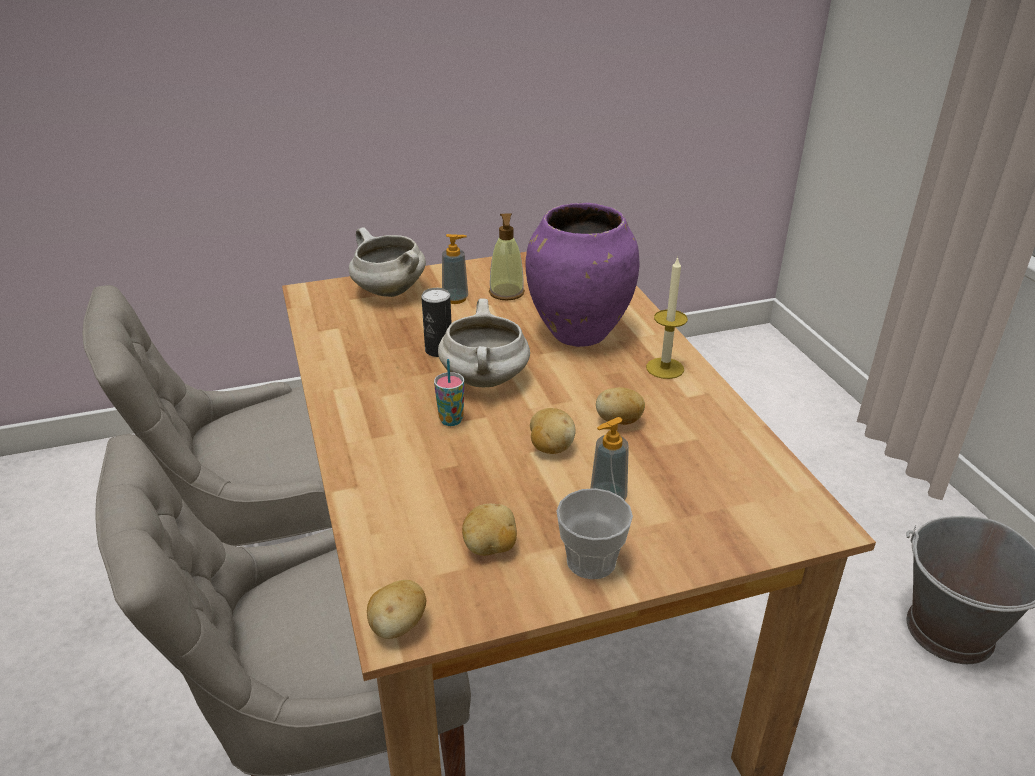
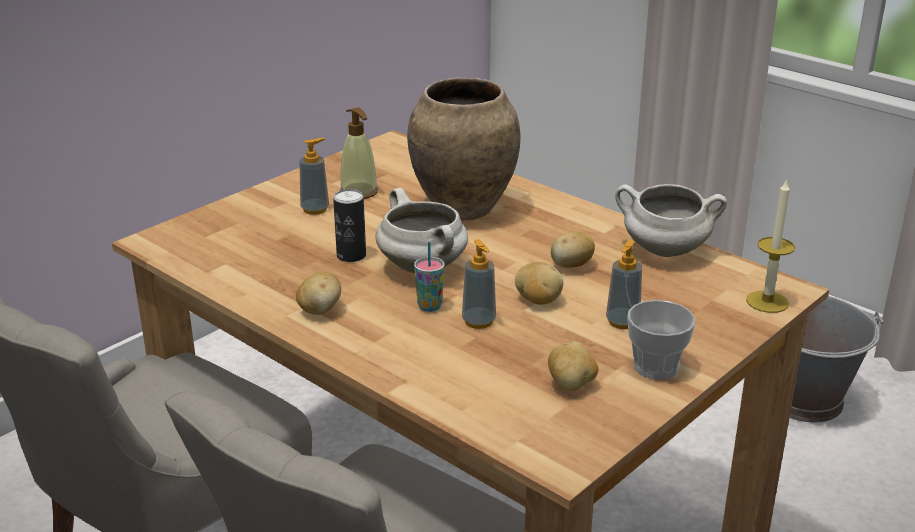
camera: 30 degrees left, 5 degrees down
(388, 291) = (238, 220): white cooking pot -> white cooking pot (664, 251)
(398, 626) = (561, 461): potato -> potato (320, 310)
(476, 450) = (479, 321): none -> soap dispenser
(578, 334) = (463, 209): purple vase -> brown vase
(665, 368) = (565, 216): candle -> candle (767, 302)

